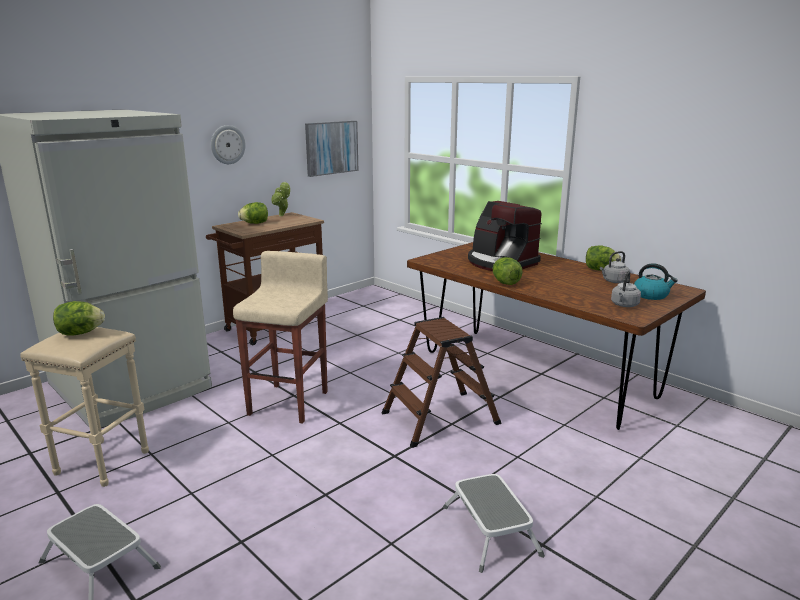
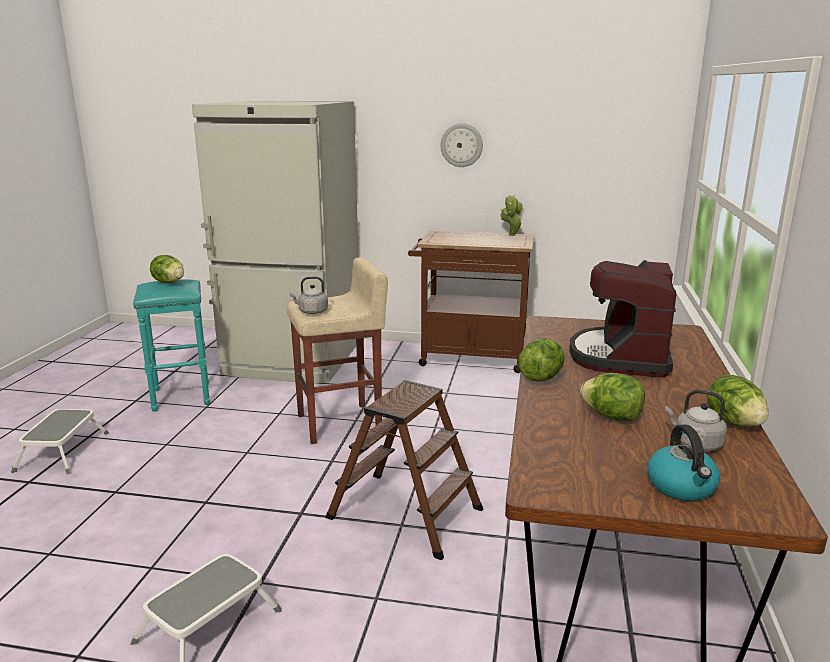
camera: 55 degrees right, 0 degrees up
(102, 461) = (182, 396): beige stool -> turquoise stool
(255, 223) = (464, 236): lettuce -> lettuce (612, 417)
(331, 148) = (611, 162): picture -> none
(624, 305) = (587, 472): grey kettle -> grey kettle (311, 312)

